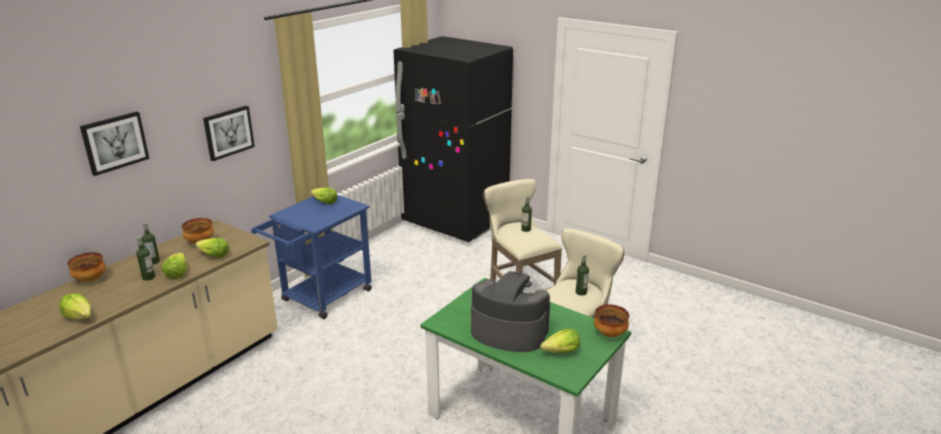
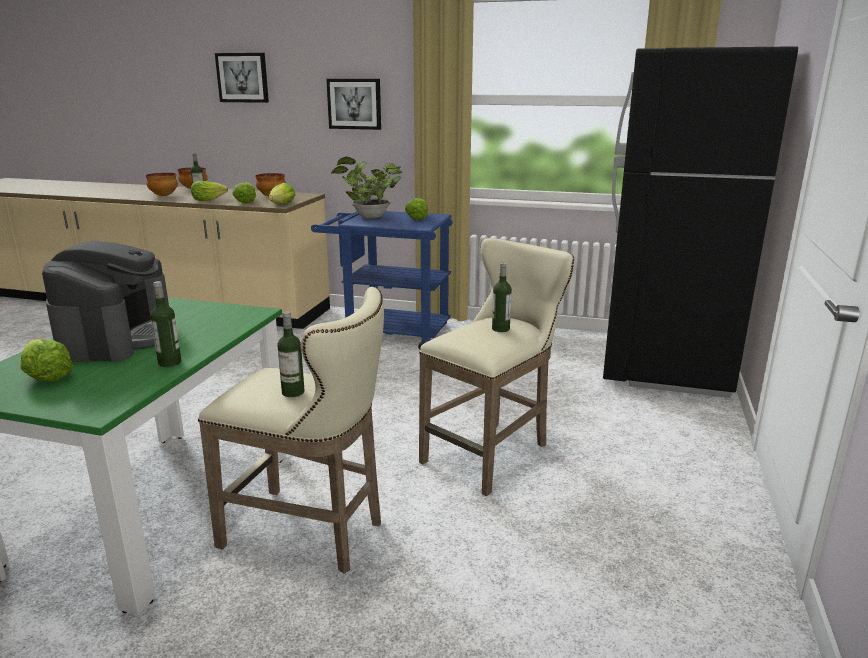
camera: 70 degrees right, 5 degrees down
(80, 316) = (133, 195): lettuce -> lettuce (282, 204)
(153, 262) = (229, 193): bottle -> bottle (169, 362)
(300, 218) = (368, 217): none -> potted plant
(610, 334) = (94, 408): bowl -> bowl (164, 195)

